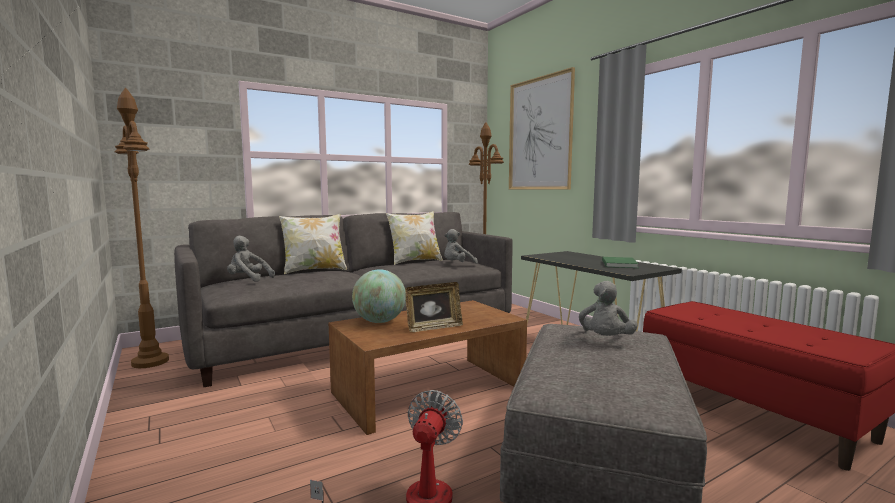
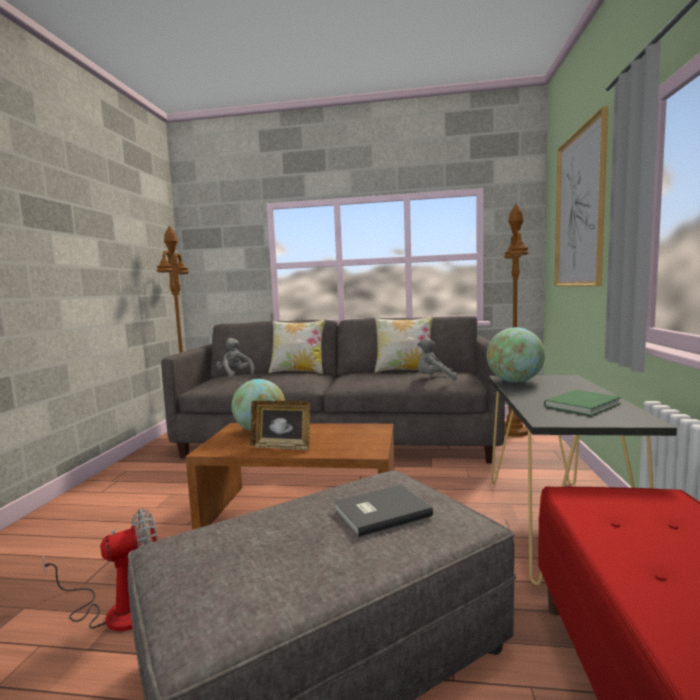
camera: 40 degrees right, 0 degrees up
(548, 257) = (514, 381): none -> globe
(605, 340) = (380, 512): grey plush toy -> grey book

